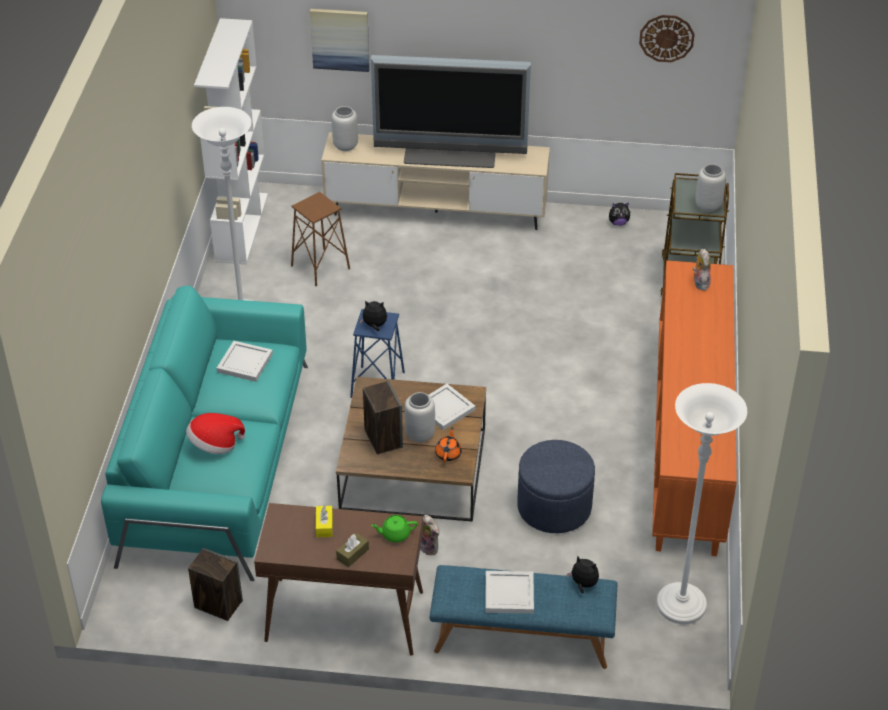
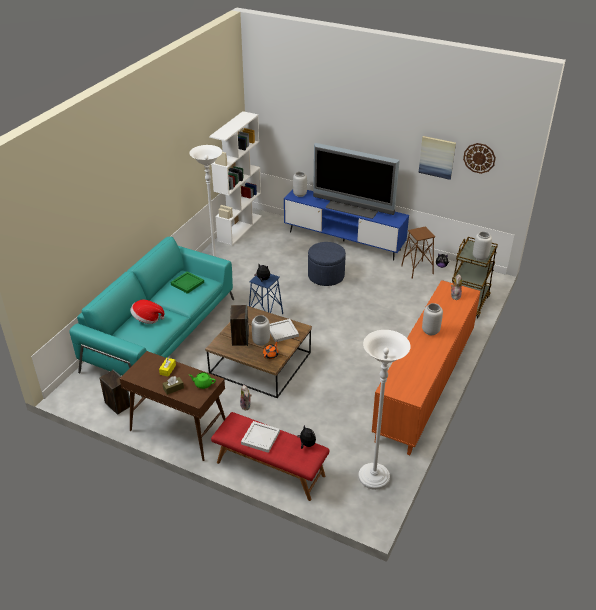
camera: 20 degrees right, 5 degrees down
(245, 363) = (187, 284): white tray -> green tray
(320, 267) = (268, 254): brown stool -> brown stool (417, 270)
(340, 39) = (304, 133): picture -> picture (437, 157)
(436, 212) = (343, 241): beige tv stand -> blue tv stand
(522, 638) = (270, 469): blue bench -> red bench
(554, 507) = (327, 402): blue ottoman -> blue ottoman (326, 276)
(693, 353) = (431, 331): none -> grey vase

